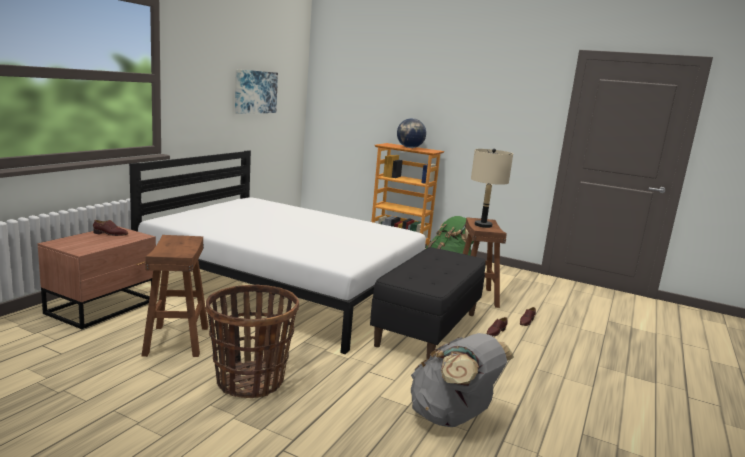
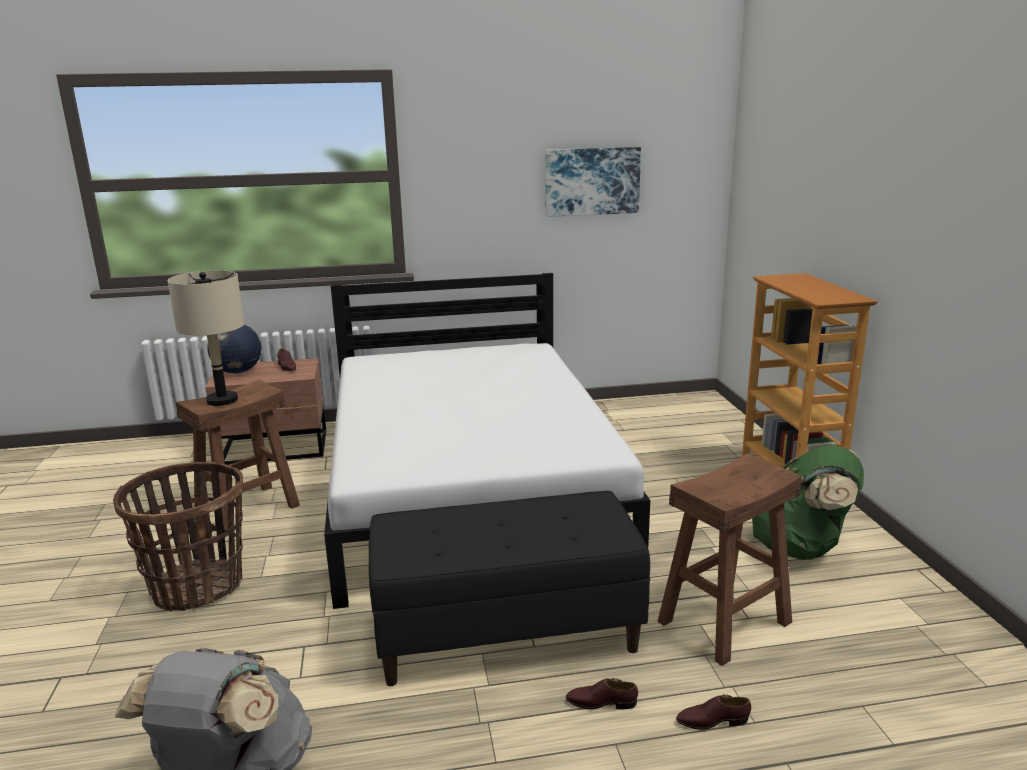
camera: 55 degrees right, 5 degrees up
(410, 148) = (810, 288): globe -> globe (238, 372)
(483, 225) = (736, 479): beige table lamp -> beige table lamp (222, 400)

